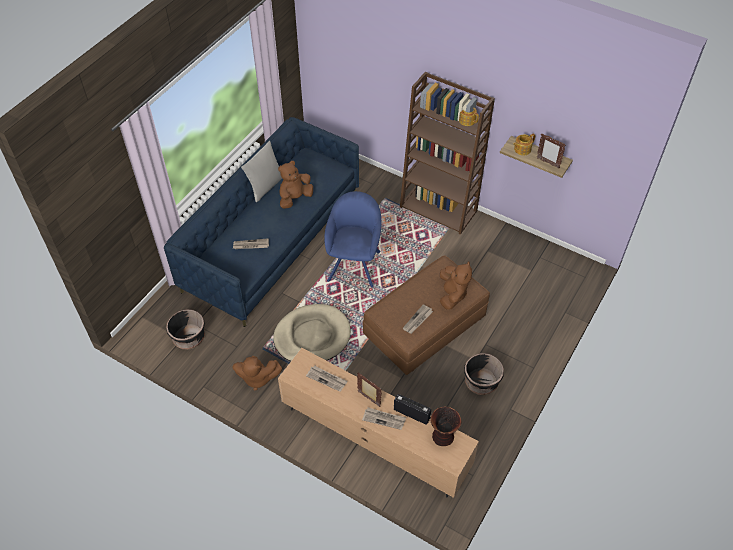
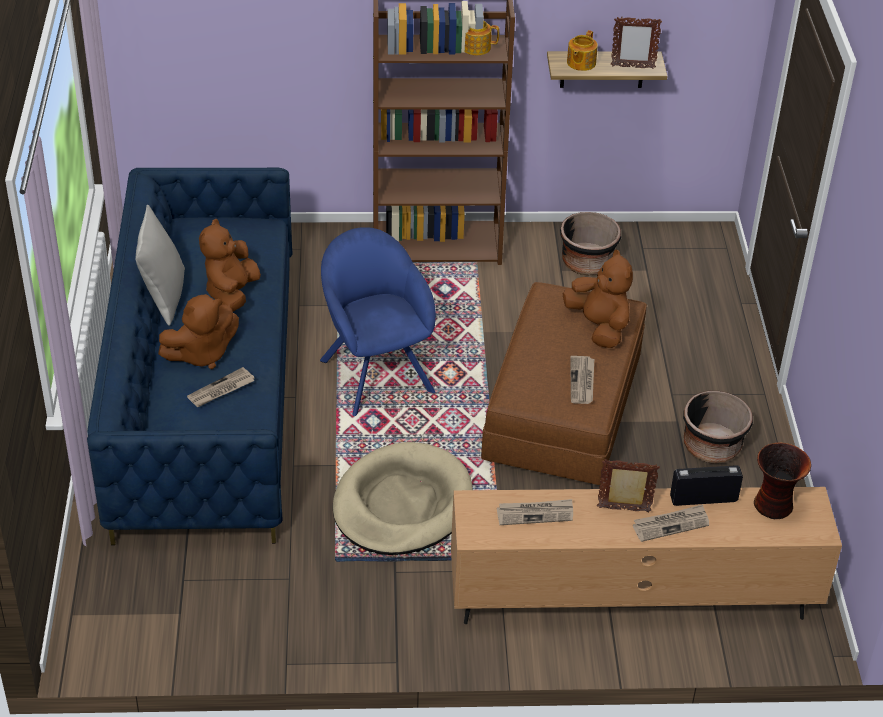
camera: 35 degrees left, 10 degrees down
(189, 338) = (192, 606): black planter -> black planter (587, 262)
(257, 378) = (367, 607): brown plush toy -> brown plush toy (201, 354)

